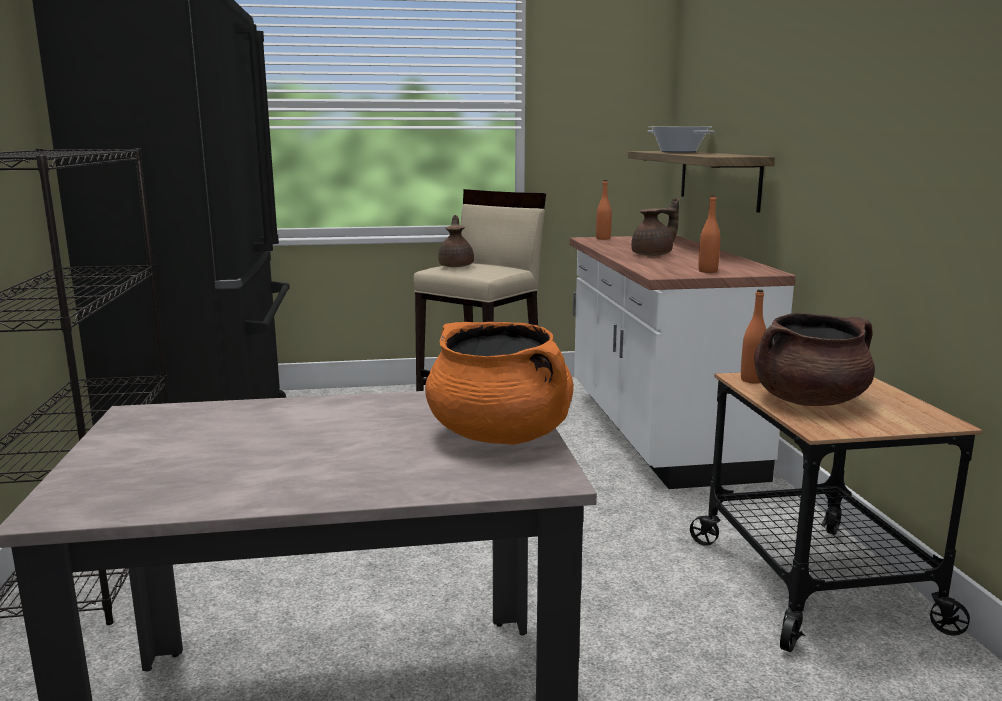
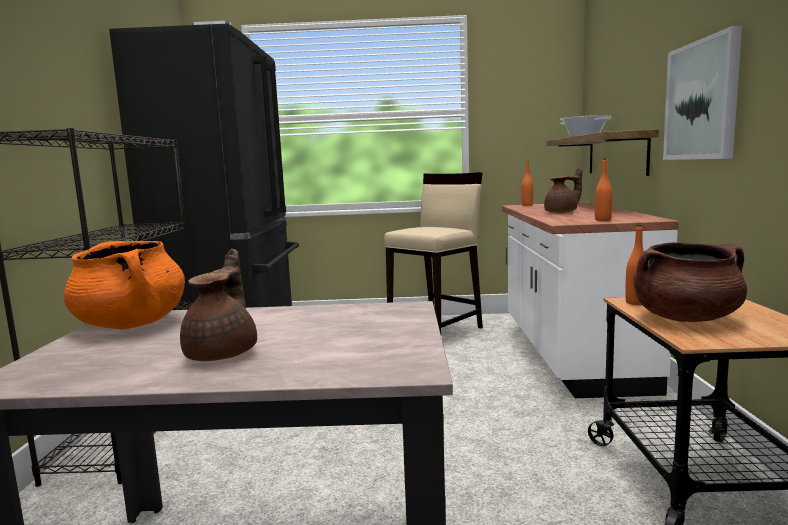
camera: 10 degrees right, 5 degrees down
(456, 266) = (416, 227): brown teapot -> brown teapot (224, 353)
(500, 435) = (389, 336): orange cooking pot -> orange cooking pot (132, 324)
(829, 132) = (702, 100): none -> picture

